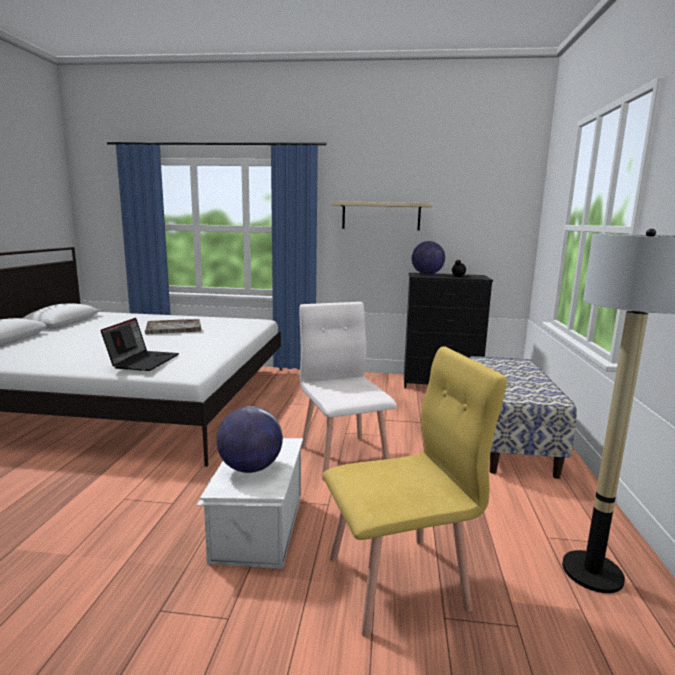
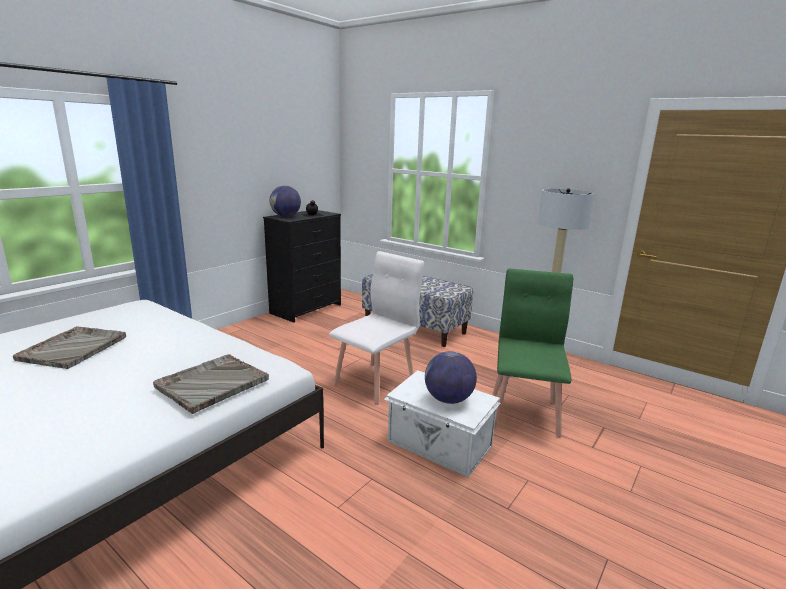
camera: 60 degrees left, 5 degrees up
(143, 361) = (211, 384): laptop -> grey tray
(344, 456) = (375, 382): white chair -> white chair turned 120 degrees clockwise
(381, 216) = (232, 163): beige shelf -> none
(398, 582) = (525, 413): yellow chair -> green chair

